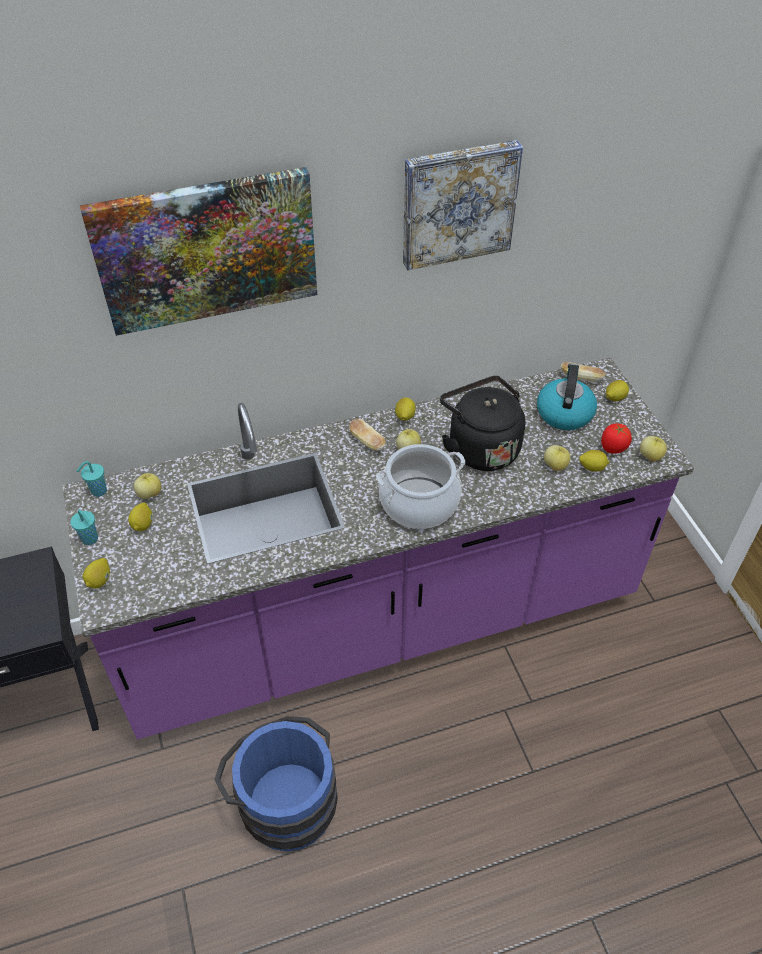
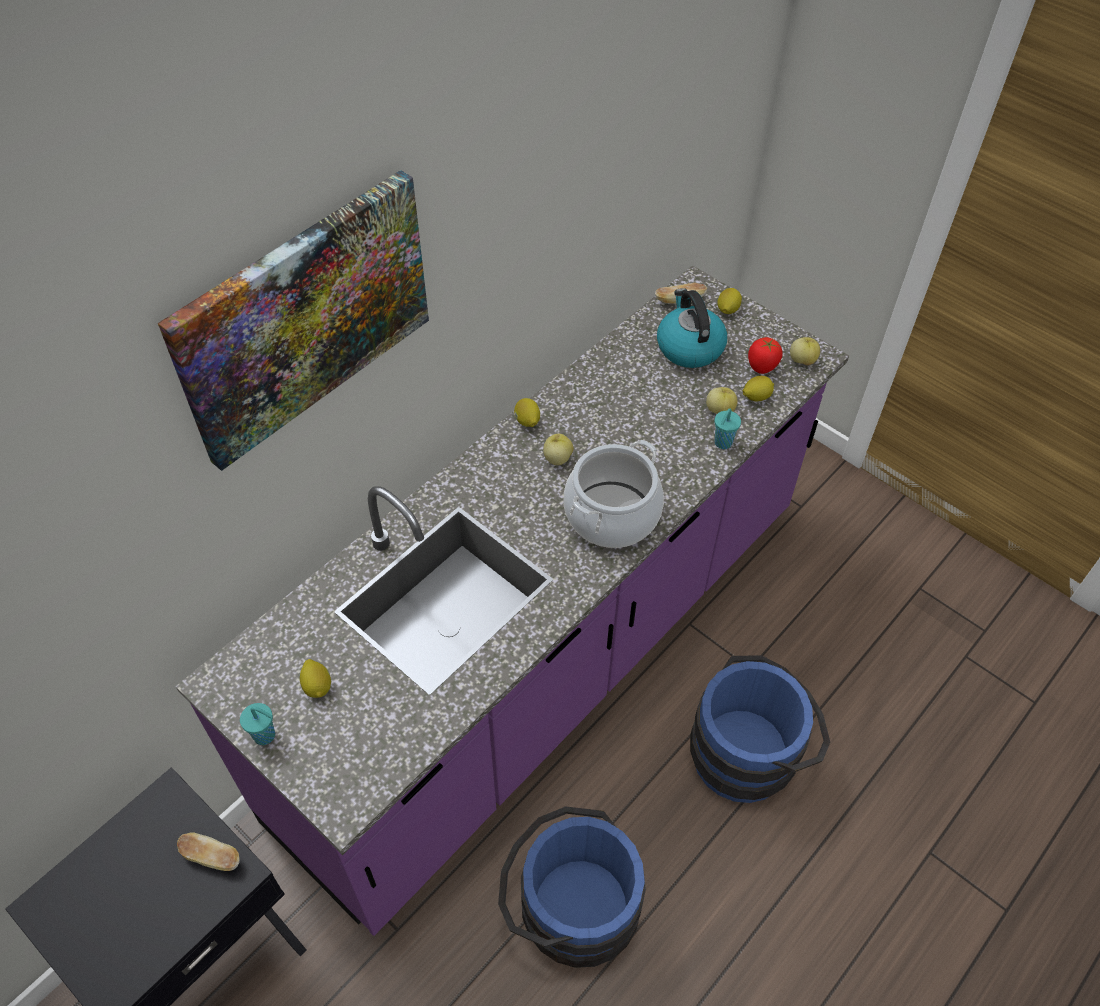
camera: 30 degrees left, 5 degrees up
(98, 491) = (229, 672): turquoise cup -> turquoise cup (722, 443)
(99, 580) = (316, 779): lemon -> none
(149, 494) = (297, 645): apple -> none
(367, 442) = (507, 468): bread -> bread (212, 857)
(457, 203) = (549, 152): picture -> none
(480, 447) = (631, 423): black kettle -> none
(491, 762) = (750, 751): none -> blue bucket

